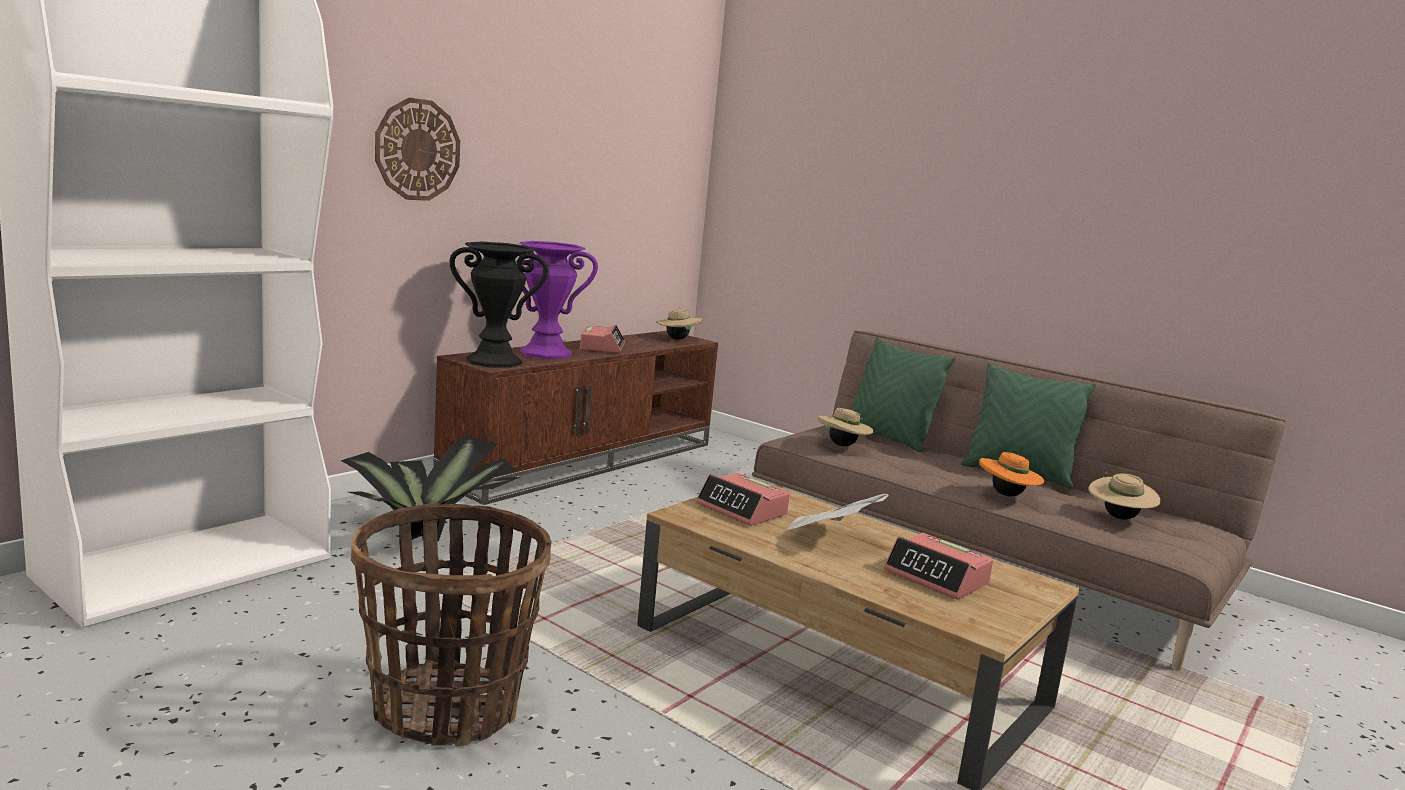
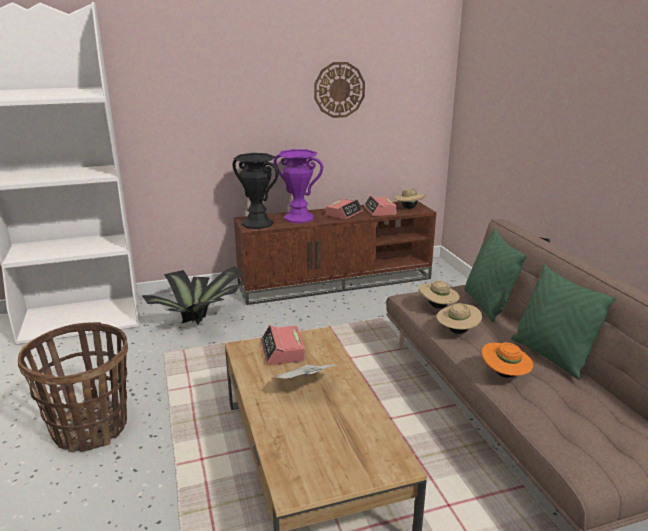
camera: 35 degrees right, 10 degrees up
(417, 150) = (211, 101): wall clock -> wall clock (339, 90)
(937, 578) = (327, 436): alarm clock -> alarm clock (380, 211)
(1118, 517) = (580, 418): beige hat -> beige hat (457, 331)

